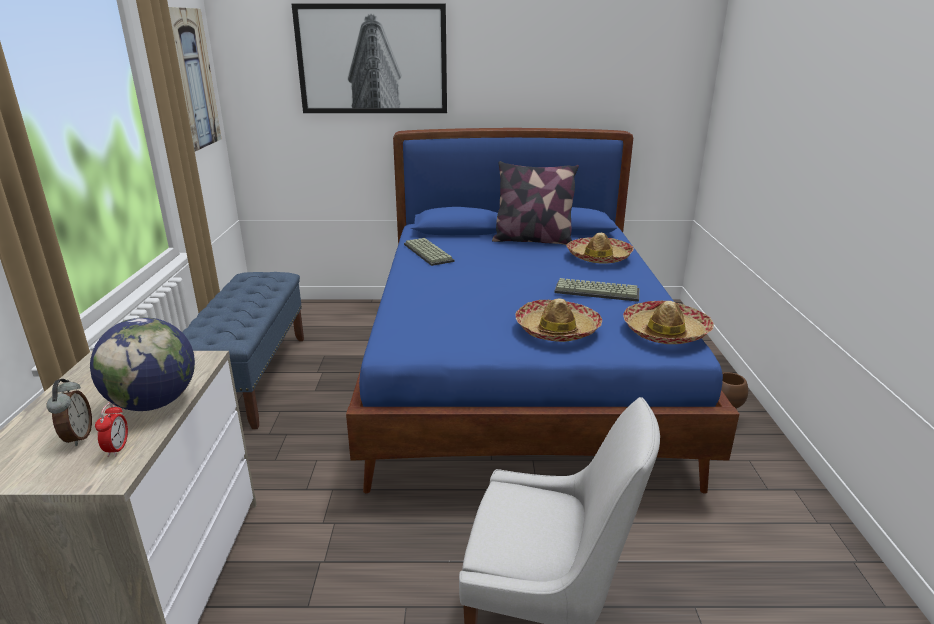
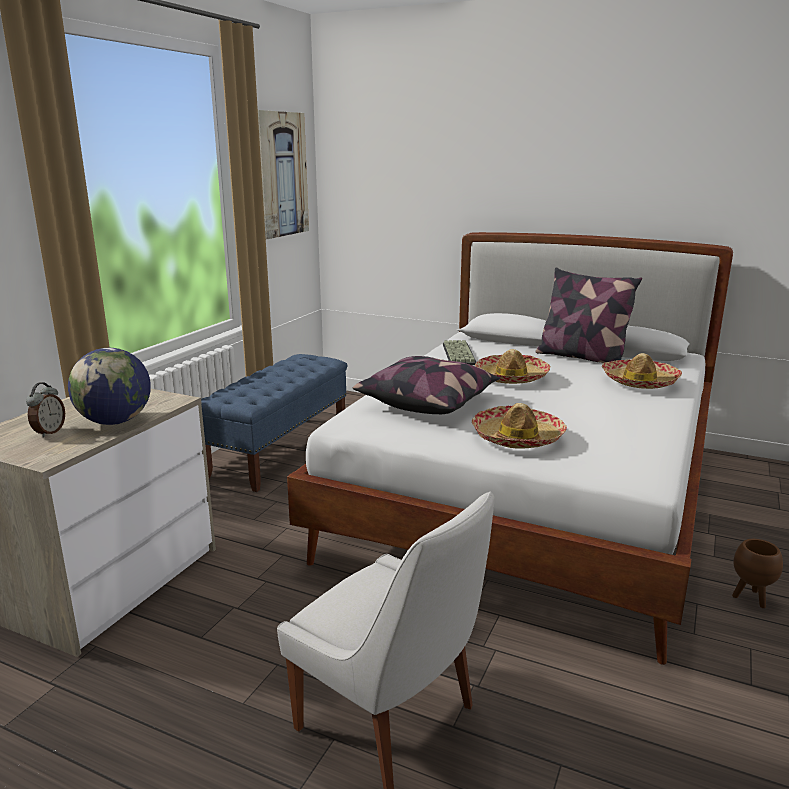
camera: 25 degrees right, 5 degrees down
(117, 448) = (65, 444): alarm clock -> none
(372, 60) = (453, 161): picture -> none
(451, 309) = (428, 402): none -> pillow
(519, 376) = (532, 501): blue bed -> white bed
(597, 291) = (602, 412): keyboard -> none
(665, 332) = (638, 460): hat -> hat (511, 377)

